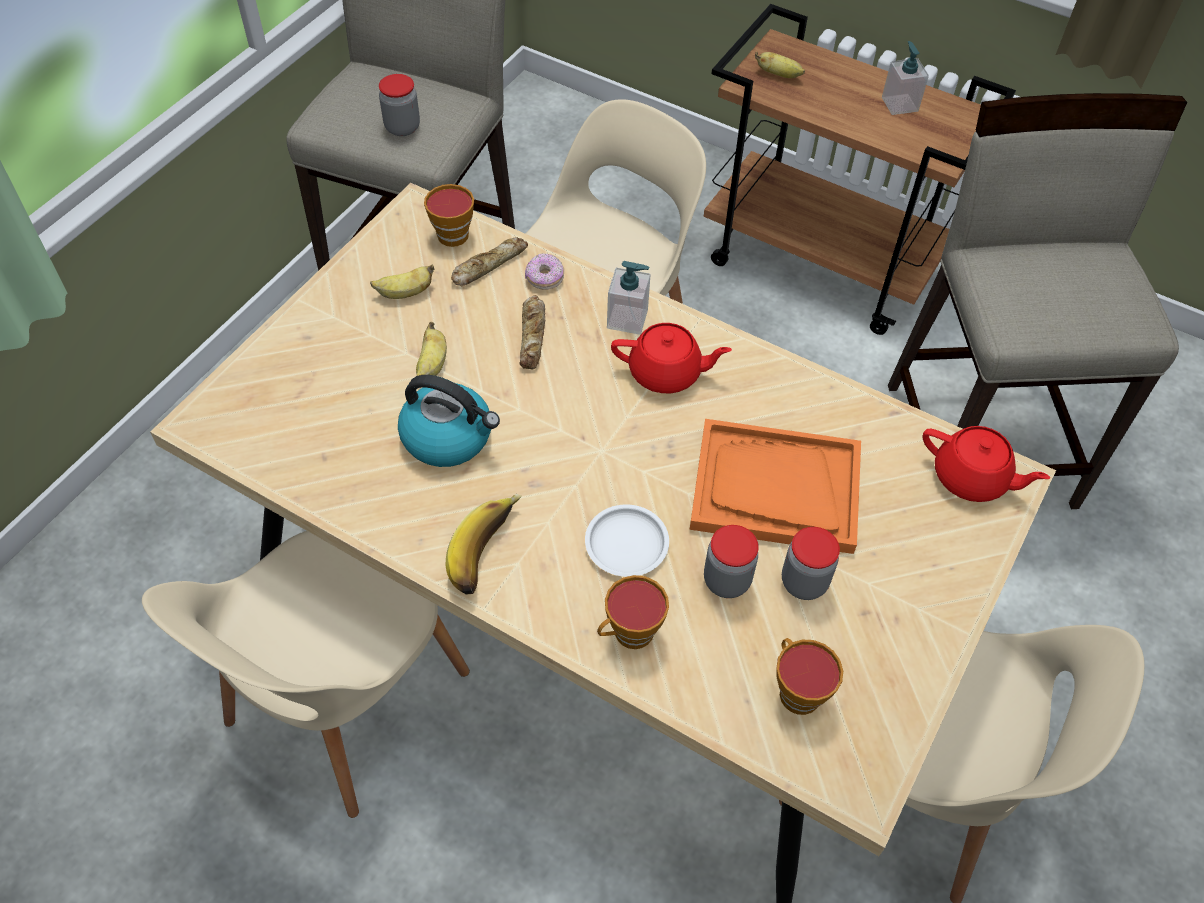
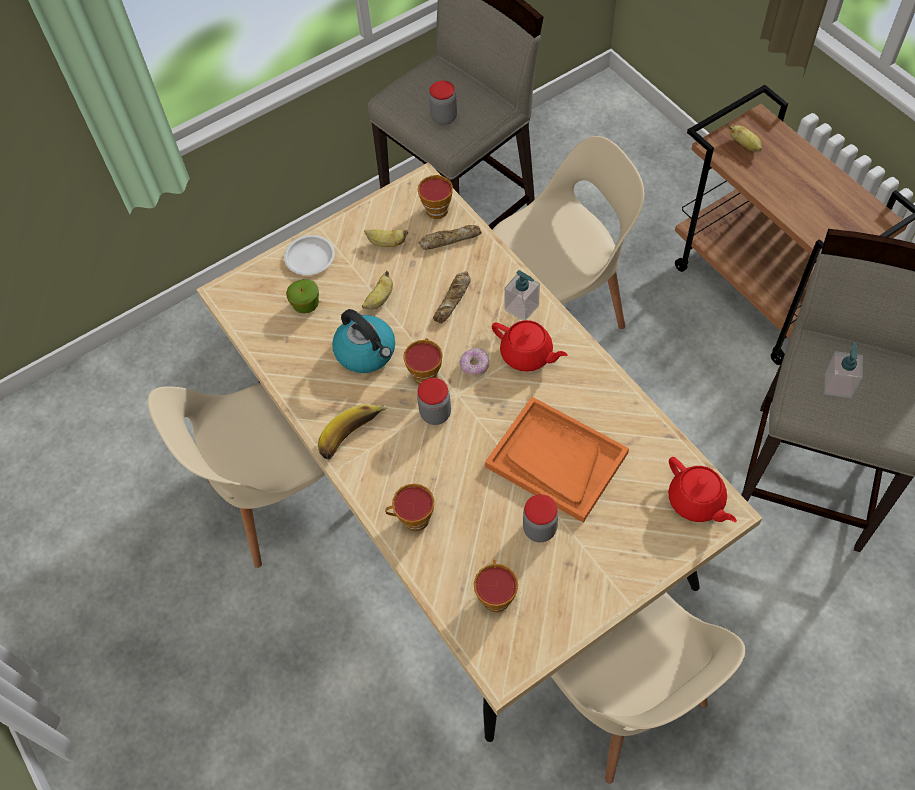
camera: 30 degrees right, 5 degrees up
(329, 403) = (306, 305): none -> apple
(544, 278) = (481, 260): donut -> donut (474, 366)
(544, 437) = (425, 372): none -> cup
(626, 544) = (440, 462): white plate -> white plate (309, 258)
(726, 581) = (490, 509): jar -> jar (435, 413)
(899, 104) = (827, 195): soap dispenser -> soap dispenser (838, 385)

